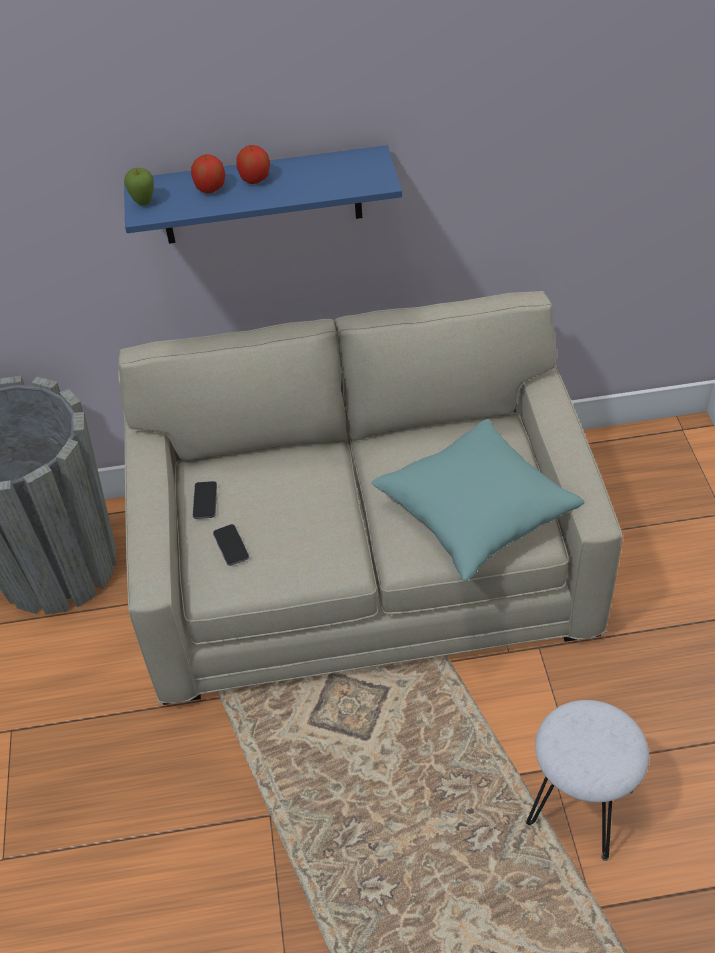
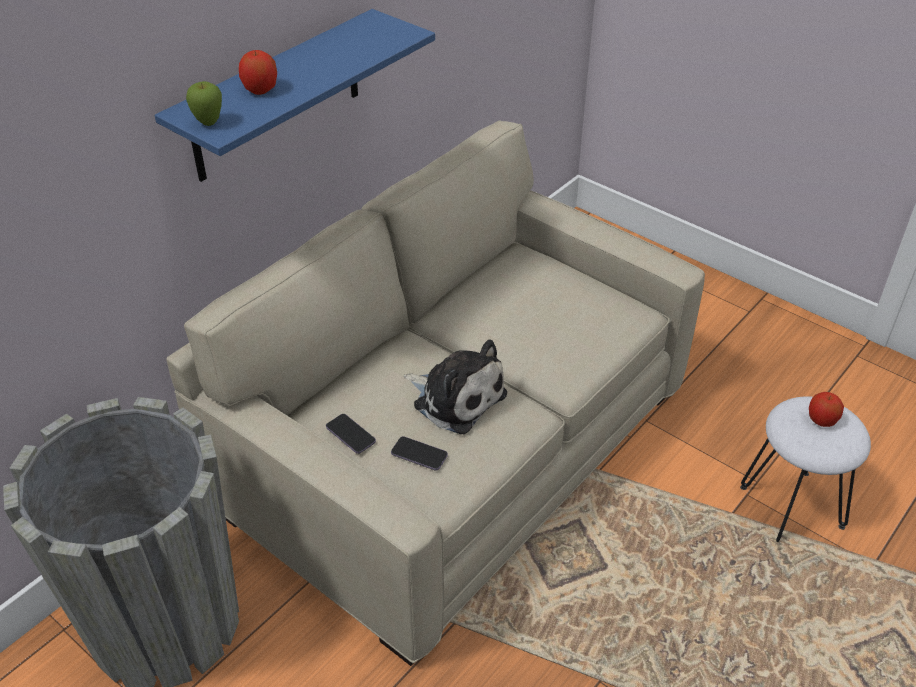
camera: 45 degrees left, 5 degrees down
(255, 179) = (293, 69): apple -> apple (821, 420)
(305, 519) = (456, 398): none -> plush toy
(475, 512) = (578, 318): turquoise pillow -> none

